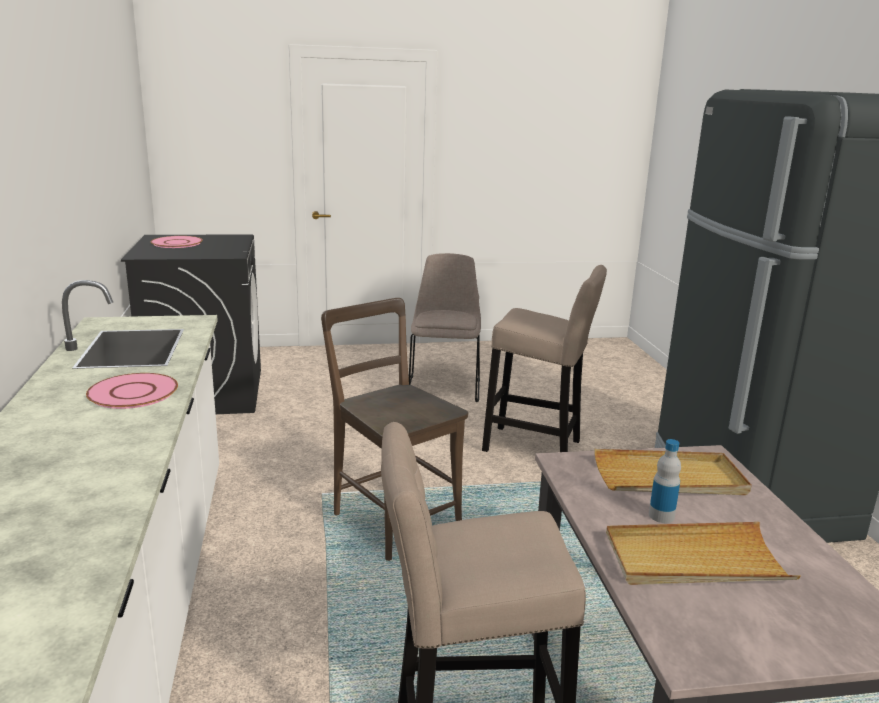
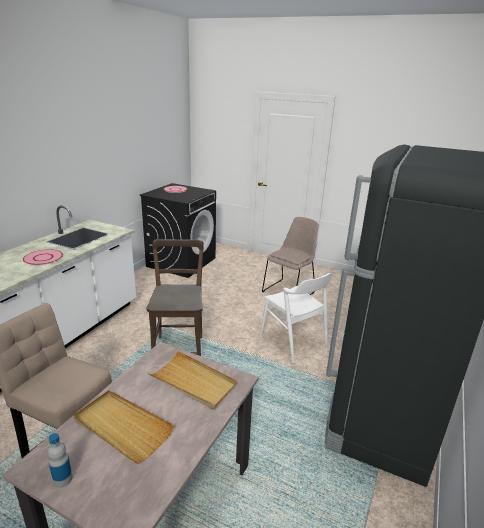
camera: 35 degrees right, 5 degrees up
(537, 448) = (293, 341): beige stool -> white chair
(661, 516) = (151, 398): bottle -> bottle (63, 479)

